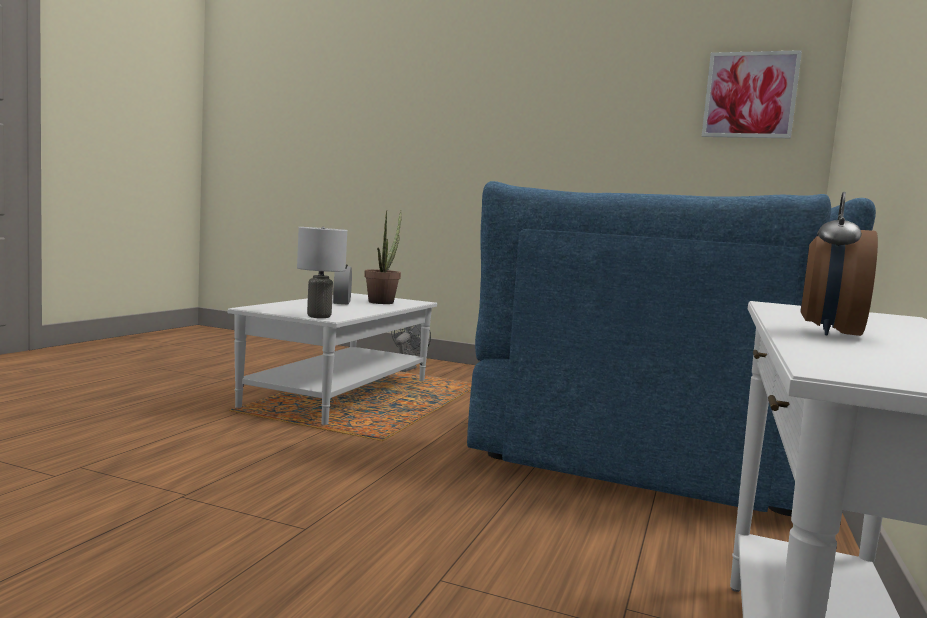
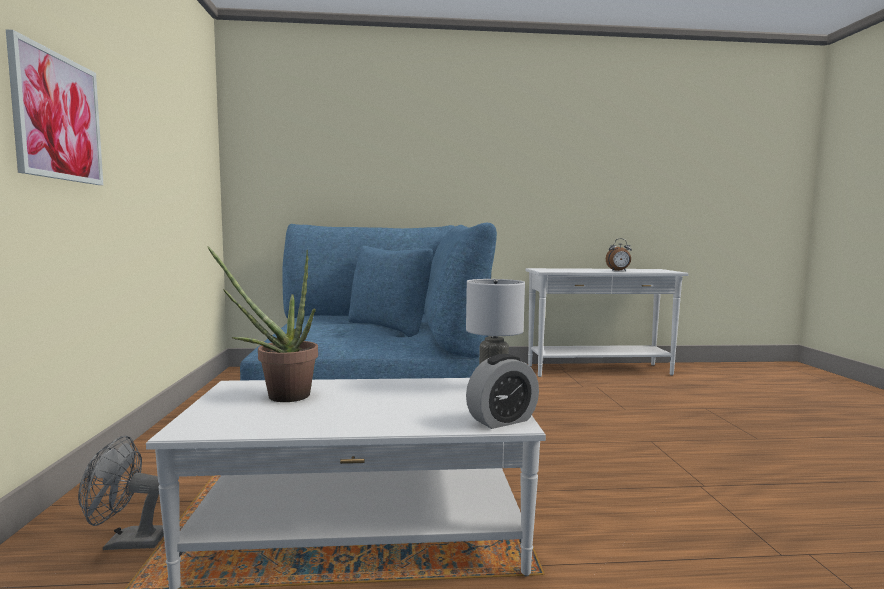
camera: 115 degrees left, 0 degrees up
(342, 302) = (338, 408): alarm clock -> alarm clock (502, 420)
(750, 95) = (196, 116): picture -> picture (57, 117)

